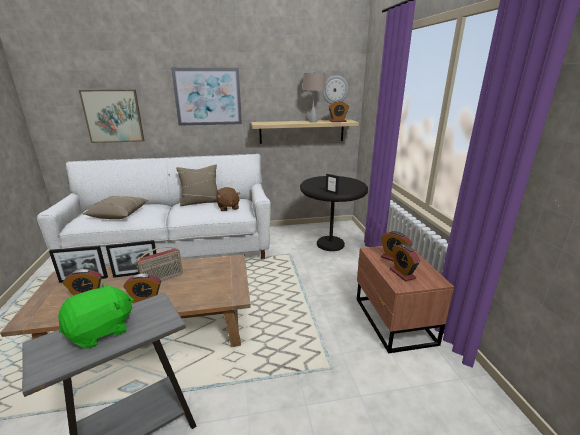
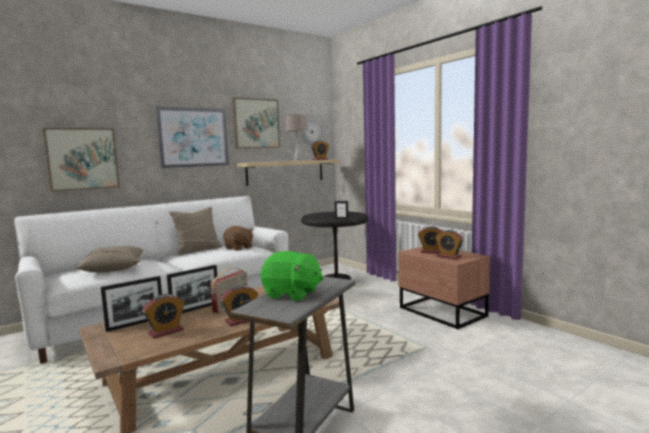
camera: 25 degrees left, 15 degrees down
(101, 331) = (292, 294): green plush toy -> green plush toy turned 90 degrees clockwise
(272, 82) = (256, 123): none -> picture

